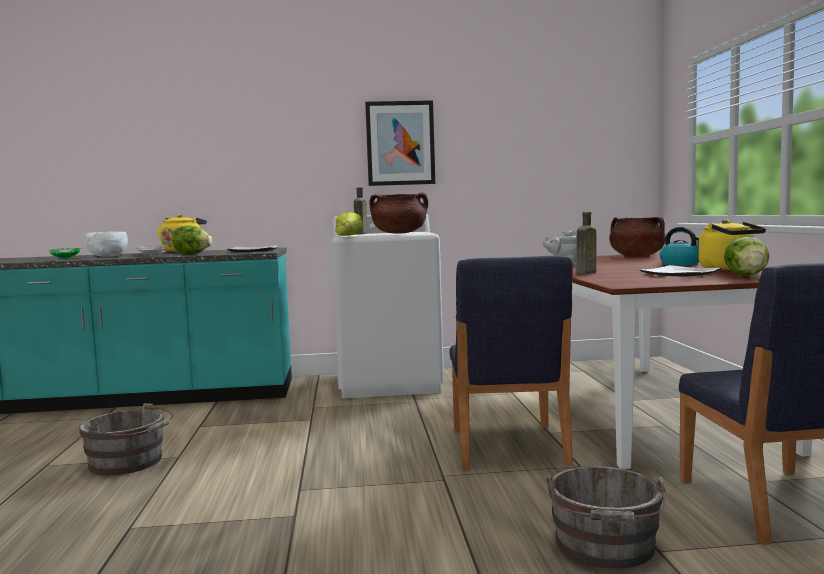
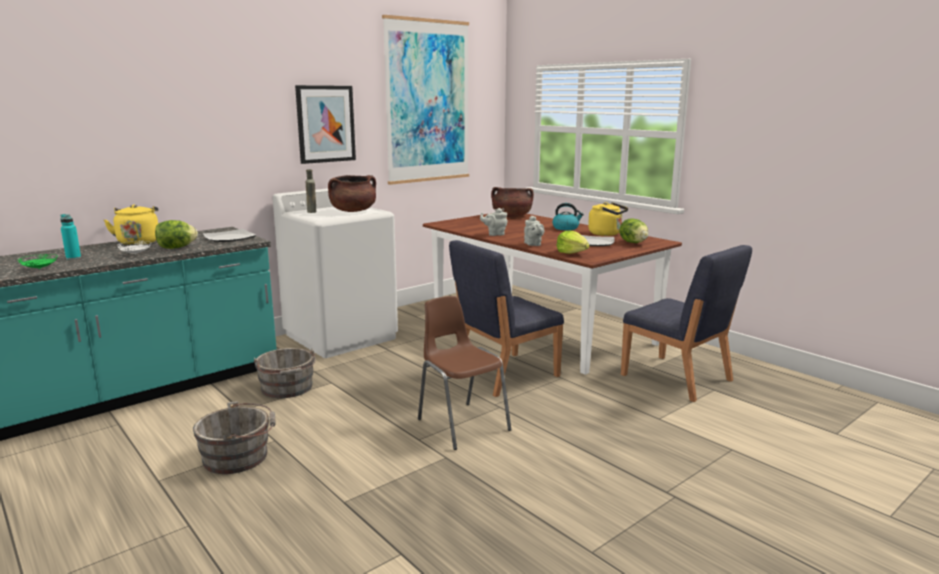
camera: 35 degrees left, 10 degrees up
(107, 256) = (73, 258): white bowl -> turquoise bottle
(349, 235) = (321, 218): lettuce -> lettuce (572, 253)
(370, 486) = (461, 424): none -> brown chair
(507, 447) = (504, 374): blue chair -> blue chair turned 90 degrees clockwise
(538, 117) = (427, 102): none -> picture
(585, 273) = (533, 244): brown bottle -> grey teapot
(605, 547) = (635, 424): grey bucket -> grey bucket (287, 389)

